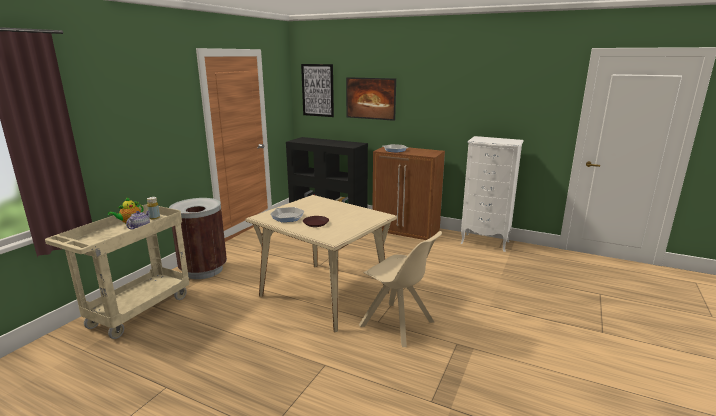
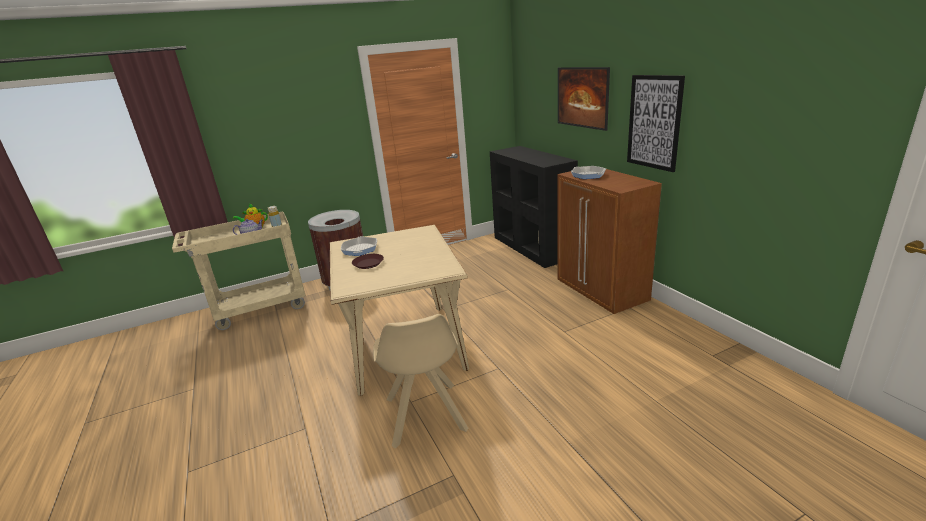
camera: 40 degrees right, 5 degrees up
(317, 90) = (533, 86): picture -> picture (654, 122)
(484, 243) = (695, 341): white dresser -> none

